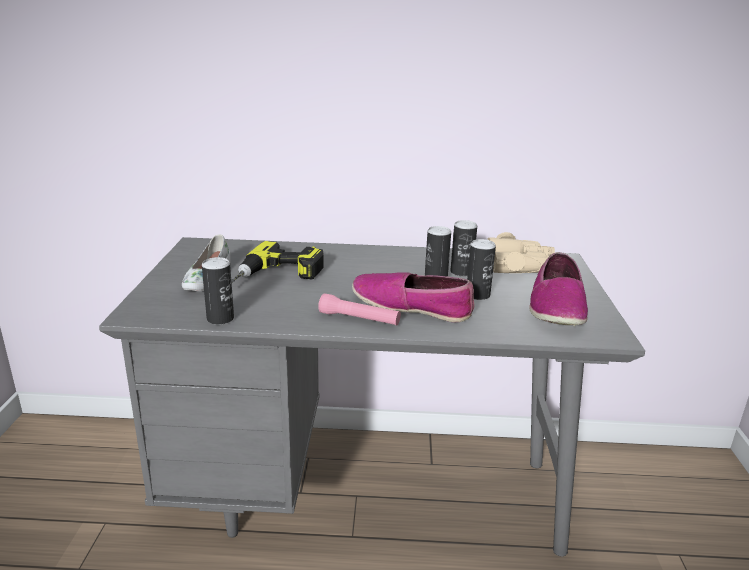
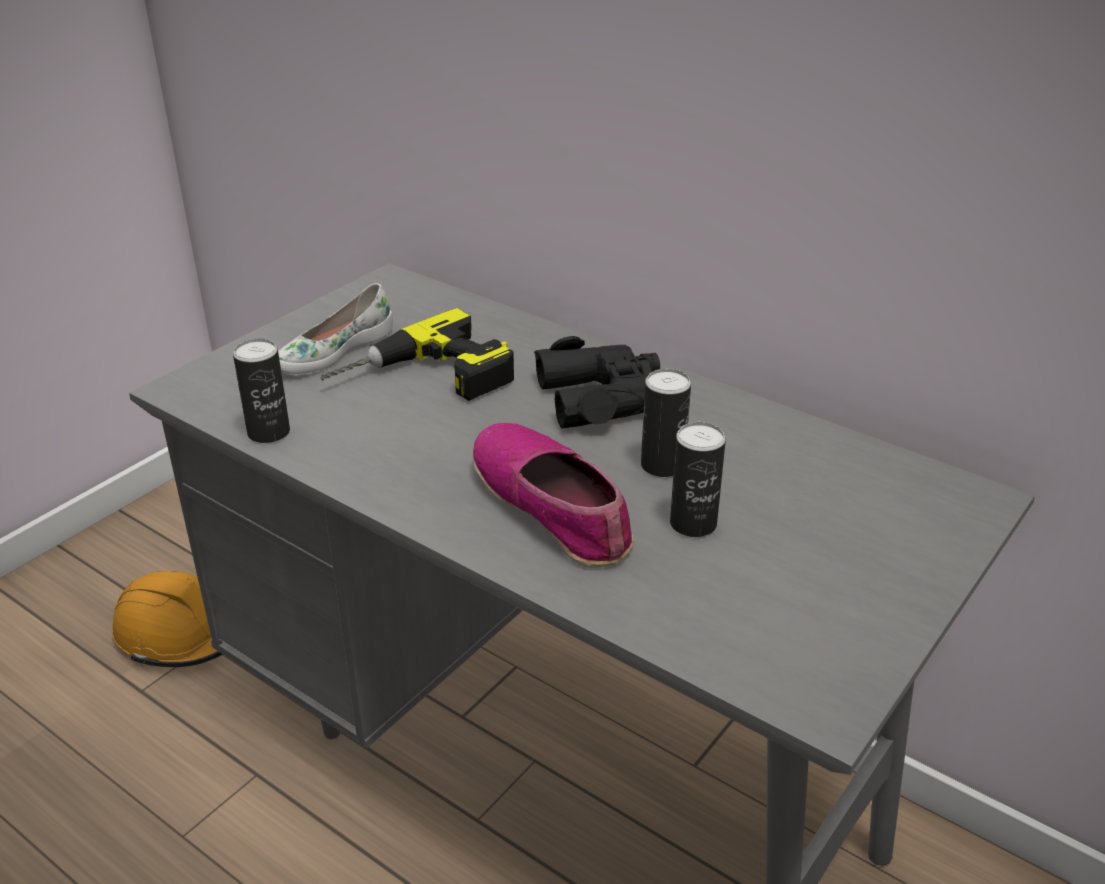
camera: 35 degrees right, 10 degrees up
(81, 525) = (182, 634): none -> orange hard hat
(359, 319) = (445, 502): pink flashlight -> none
(375, 263) = (604, 397): none -> black binoculars
(461, 272) = (728, 464): can -> none
(521, 265) = (866, 485): beige binoculars -> none
(556, 307) = (805, 602): shoe -> none

